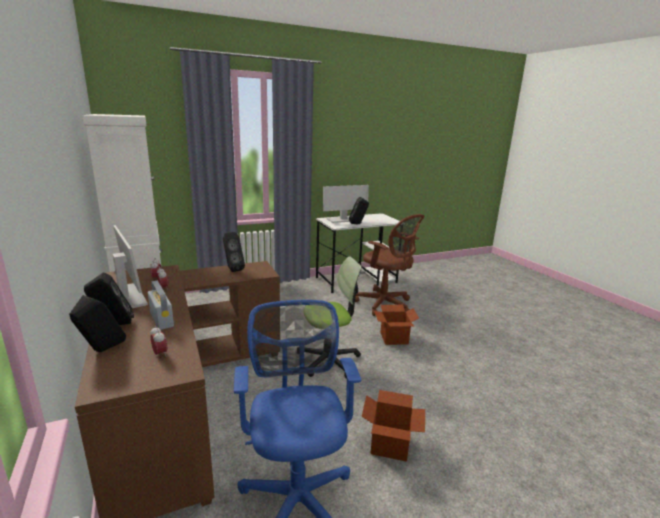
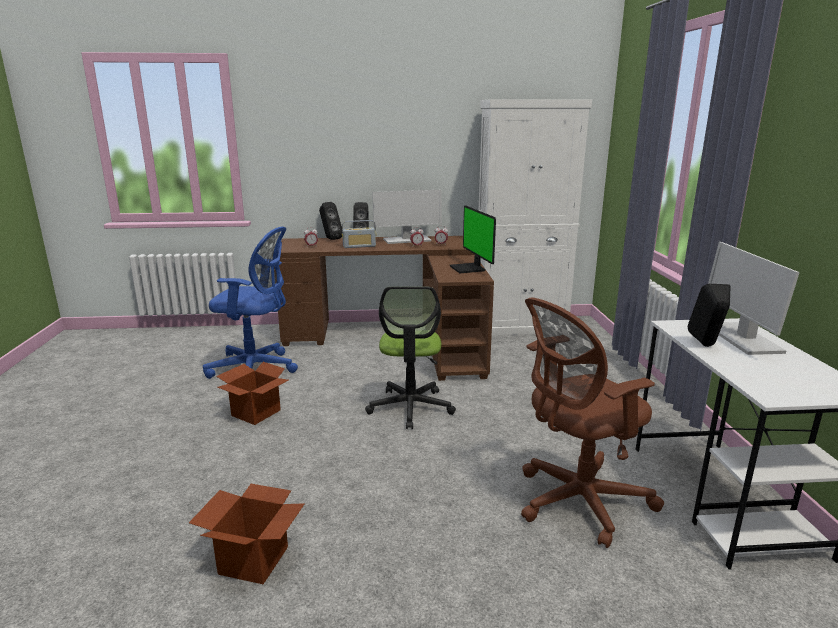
camera: 110 degrees right, 0 degrees up
(232, 269) = (469, 268): black speaker -> monitor
(394, 338) = (440, 473): cardboard box -> cardboard box (254, 560)

